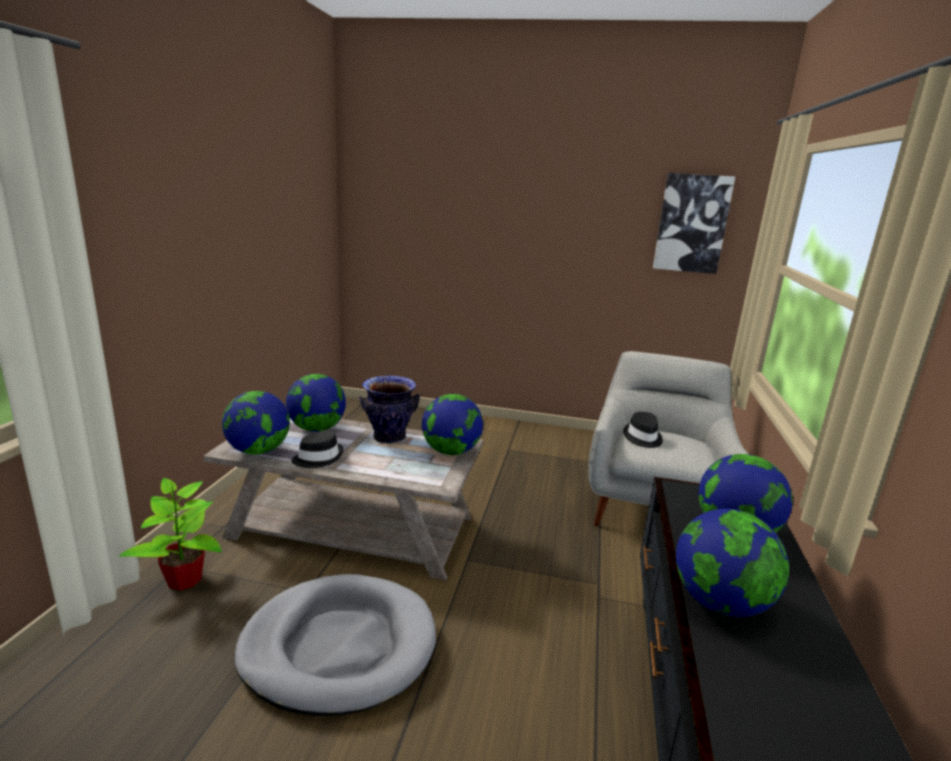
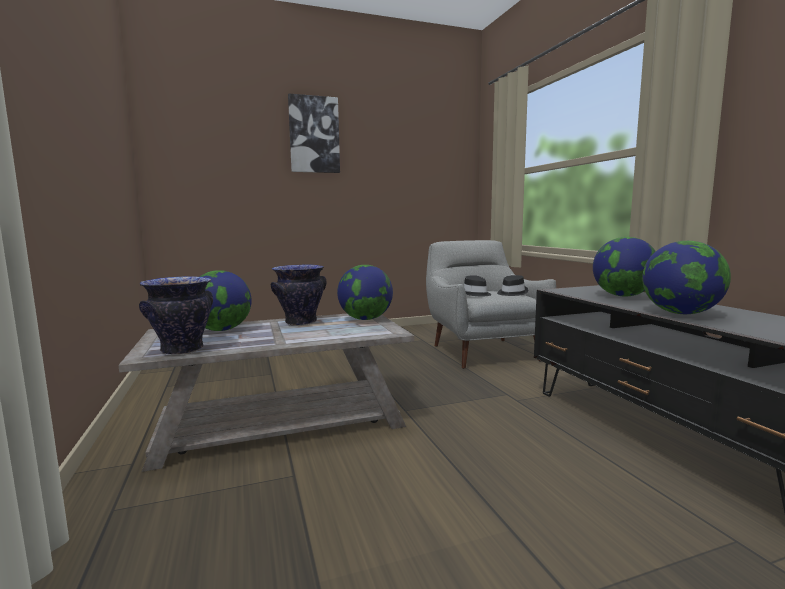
camera: 30 degrees left, 10 degrees down
(184, 580) = (134, 520): potted plant -> none
(258, 451) = (183, 350): globe -> vase
(318, 458) = (257, 342): black hat -> black hat (511, 293)
(339, 646) = (377, 498): grey dog bed -> none
(691, 223) = (438, 159): picture -> picture (314, 135)

